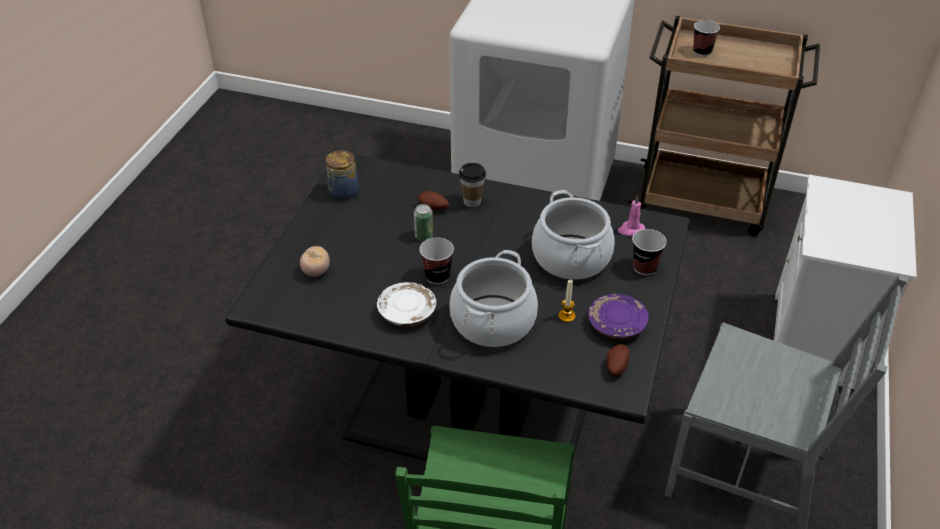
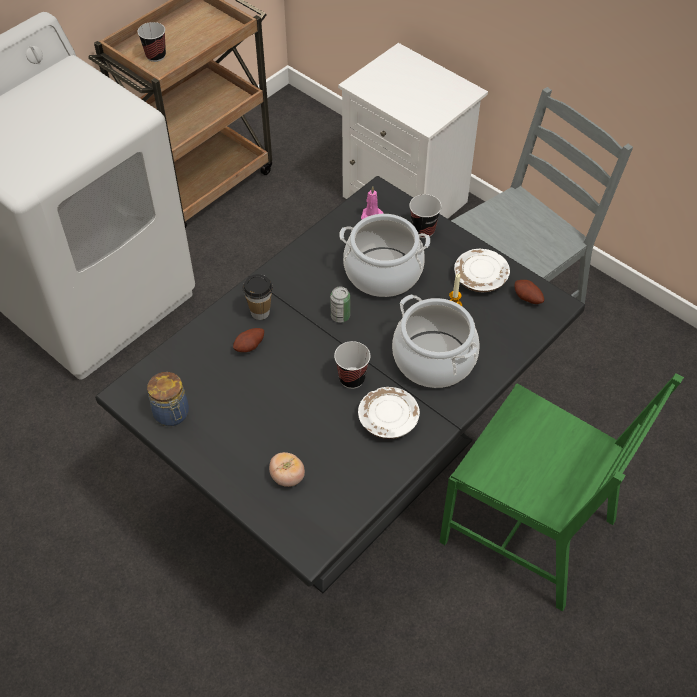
camera: 65 degrees left, 10 degrees up
(424, 236) = (287, 368): can -> can (340, 316)
(616, 324) = (480, 278): purple plate -> white plate

